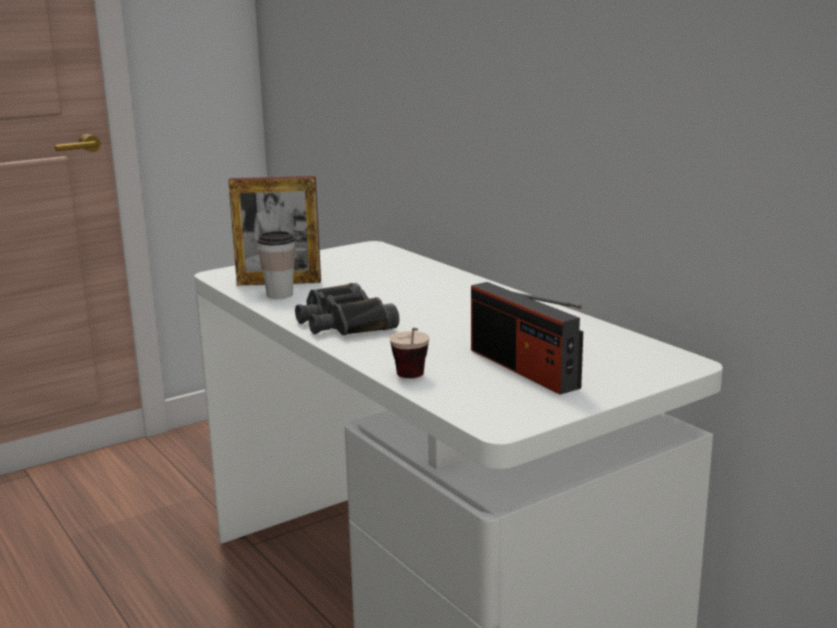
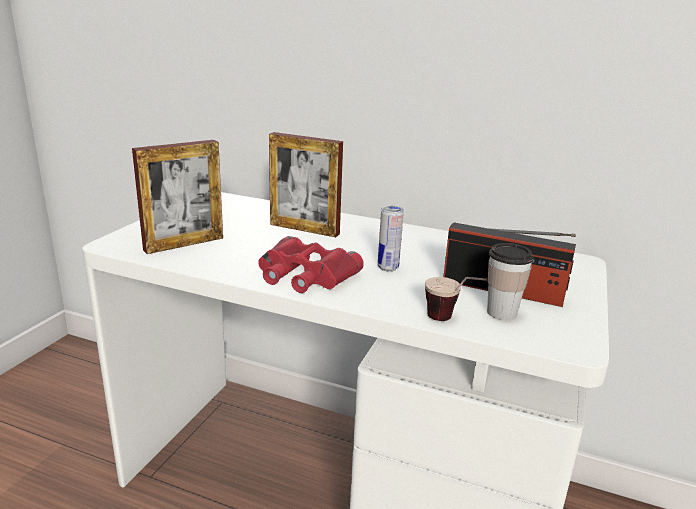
camera: 35 degrees left, 5 degrees up
(279, 294) = (204, 257): cup -> cup (501, 313)
(343, 322) = (304, 275): black binoculars -> red binoculars
(411, 286) = (304, 229): none -> picture frame
(435, 330) = (388, 268): none -> can

